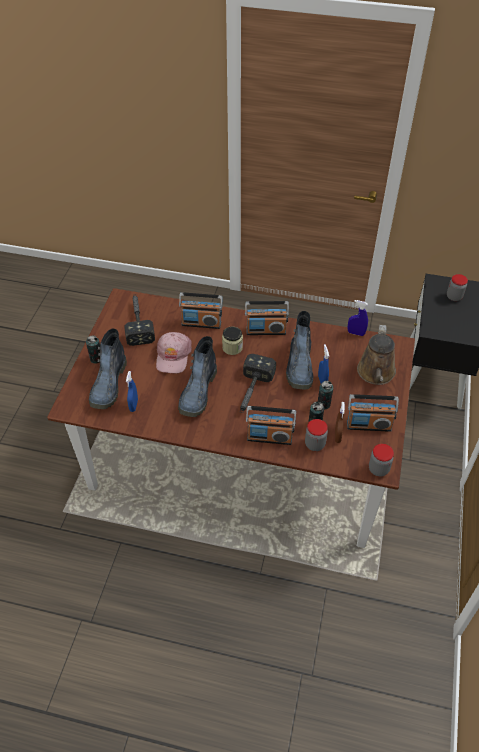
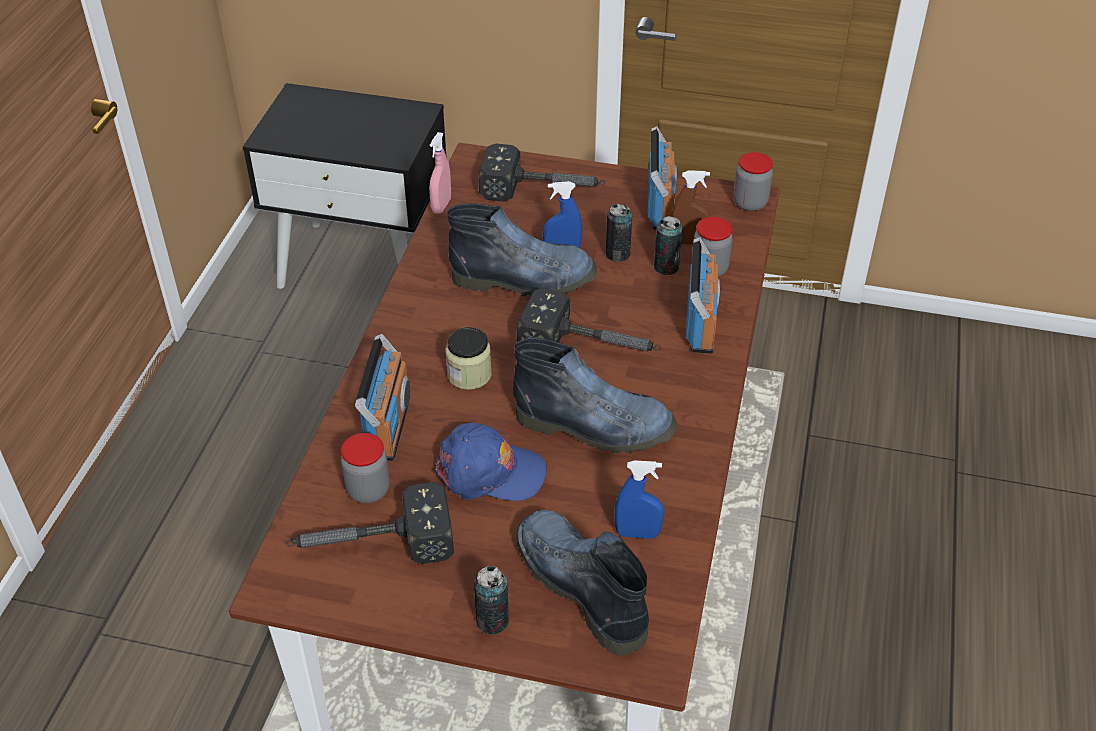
camera: 90 degrees left, 5 degrees down
(109, 385) = (579, 586): boot -> boot turned 135 degrees counterclockwise
(173, 356) = (490, 472): pink cap -> blue cap
(266, 330) = (423, 324): radio -> none
(356, 333) = (441, 206): blue spray bottle -> pink spray bottle
(376, 373) = (544, 190): brown watering can -> hammer
(454, 297) = (314, 121): jar -> jar (368, 490)

